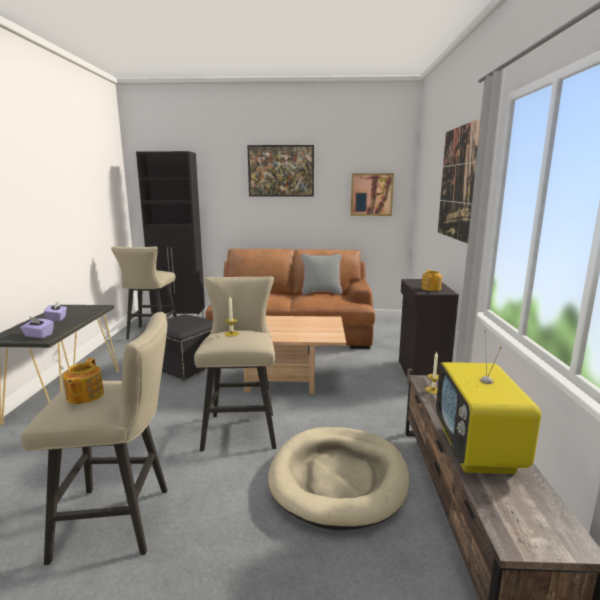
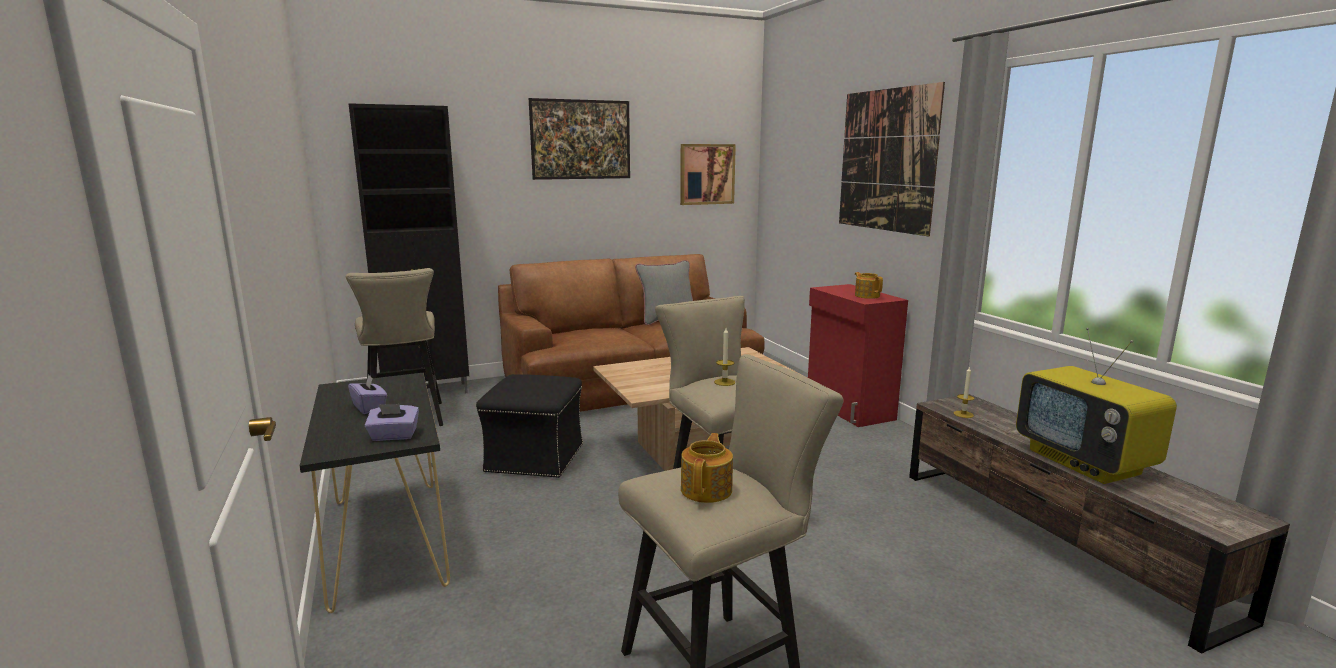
camera: 25 degrees left, 0 degrees up
(84, 396) = (707, 489): teapot -> teapot turned 135 degrees counterclockwise
(338, 478) = (903, 544): beige dog bed -> none
(421, 374) = (848, 409): black cabinet -> red cabinet

